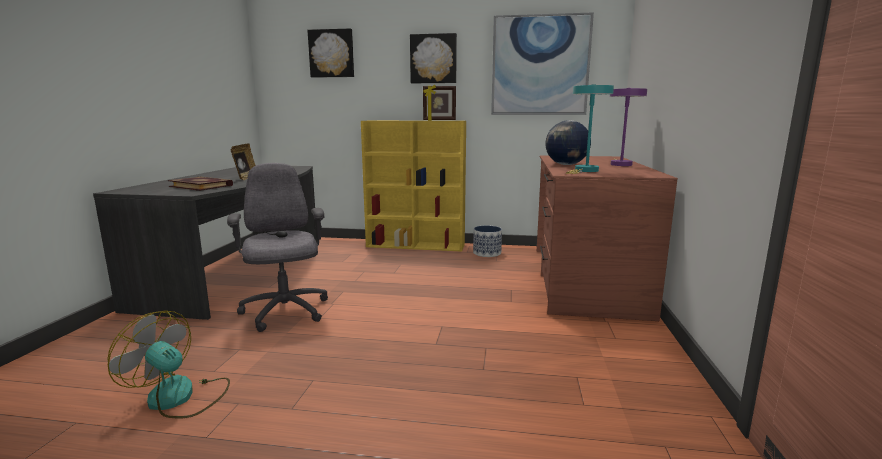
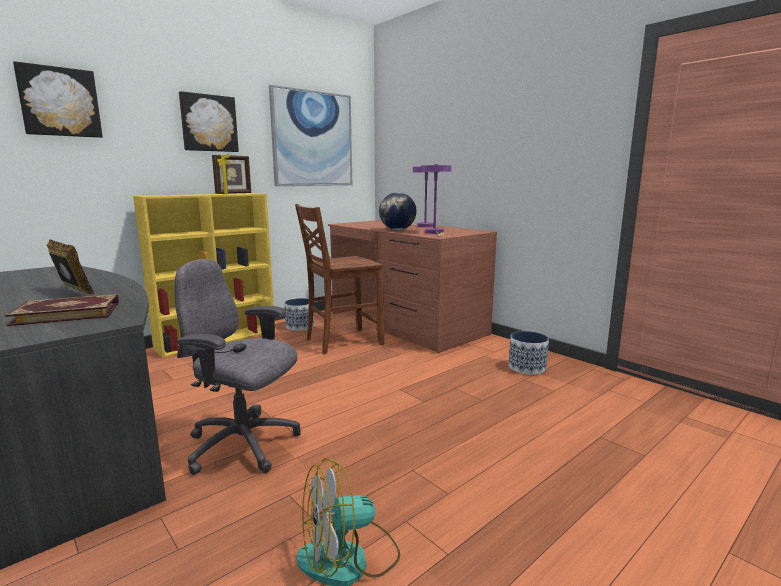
camera: 50 degrees left, 0 degrees up
(490, 274) = (342, 341): none -> brown chair
(585, 171) = (435, 233): turquoise table lamp -> purple table lamp
(612, 369) = (527, 367): none -> planter

